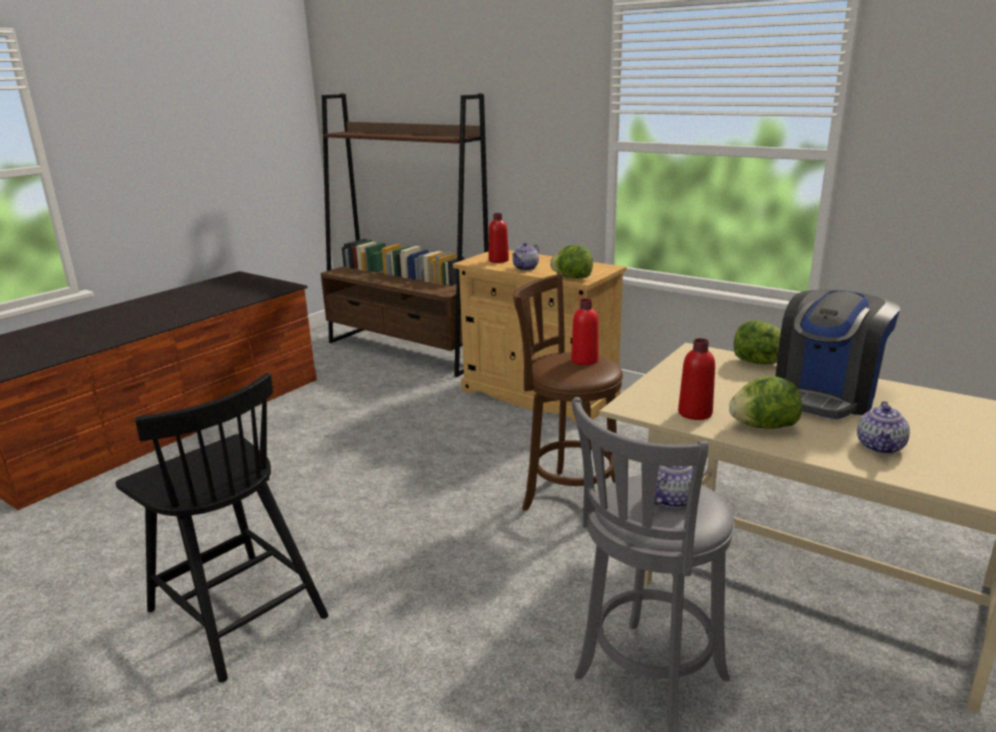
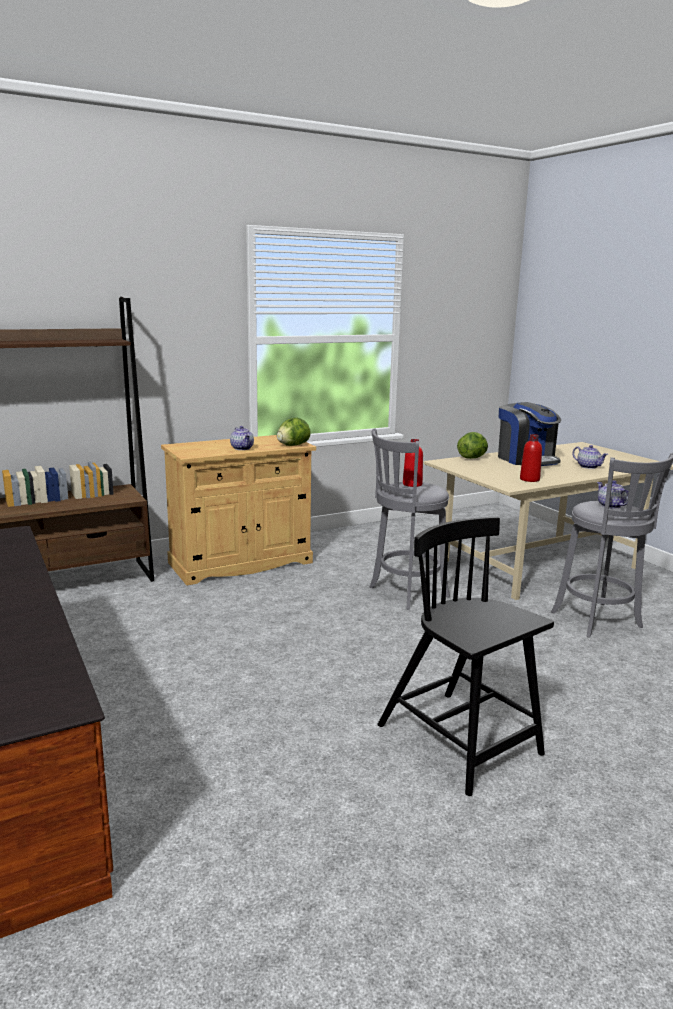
camera: 65 degrees left, 5 degrees down
(235, 611) = (460, 741): black chair -> black chair turned 105 degrees counterclockwise
(498, 260) = (203, 449): red bottle -> none
(567, 497) = (405, 593): brown stool -> grey stool
(763, 426) = (555, 474): lettuce -> none

